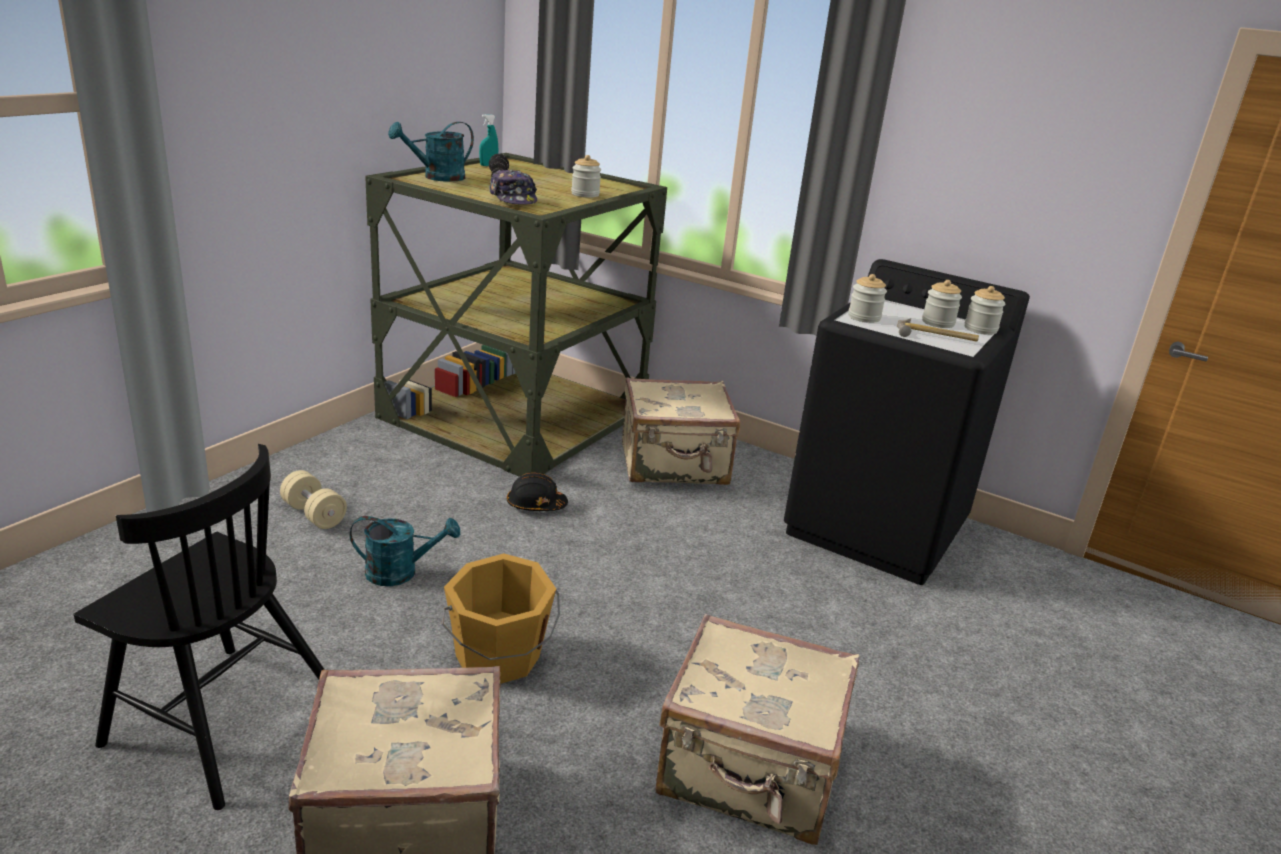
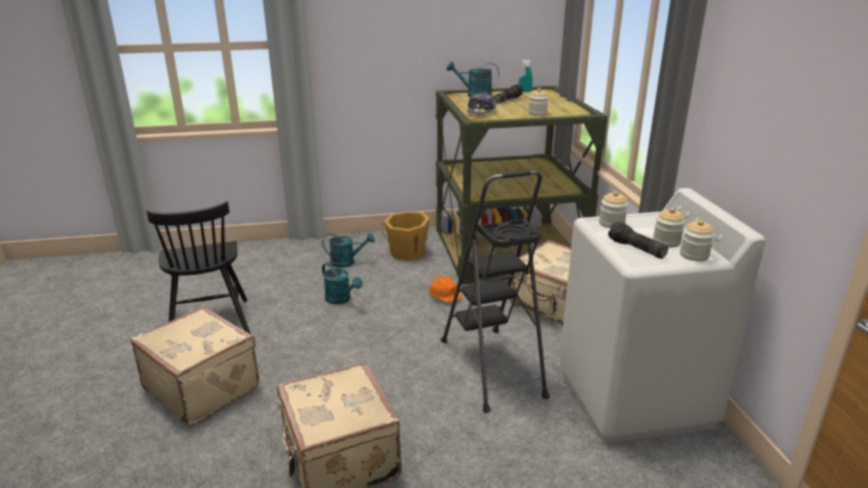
camera: 50 degrees right, 0 degrees up
(314, 514) = (347, 262): beige dumbbell -> turquoise watering can
(498, 658) = (321, 351): orange bucket -> orange bucket (407, 252)
(536, 505) = (444, 296): black hard hat -> orange hard hat
(723, 566) = (492, 368): none -> step ladder
(877, 528) = (634, 397): black washing machine -> white washing machine
(935, 337) = (635, 249): hammer -> flashlight

